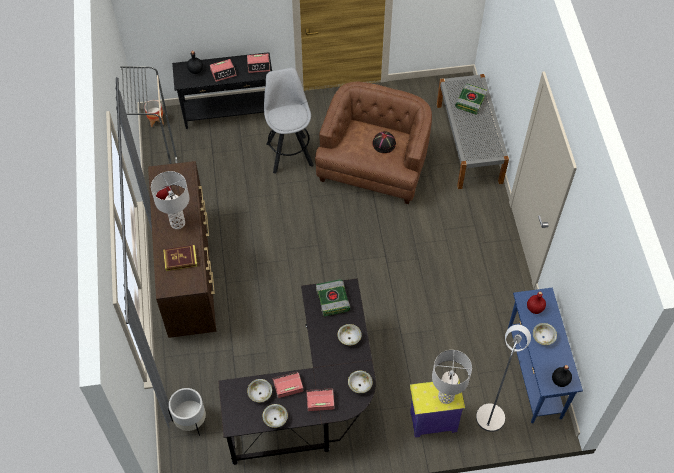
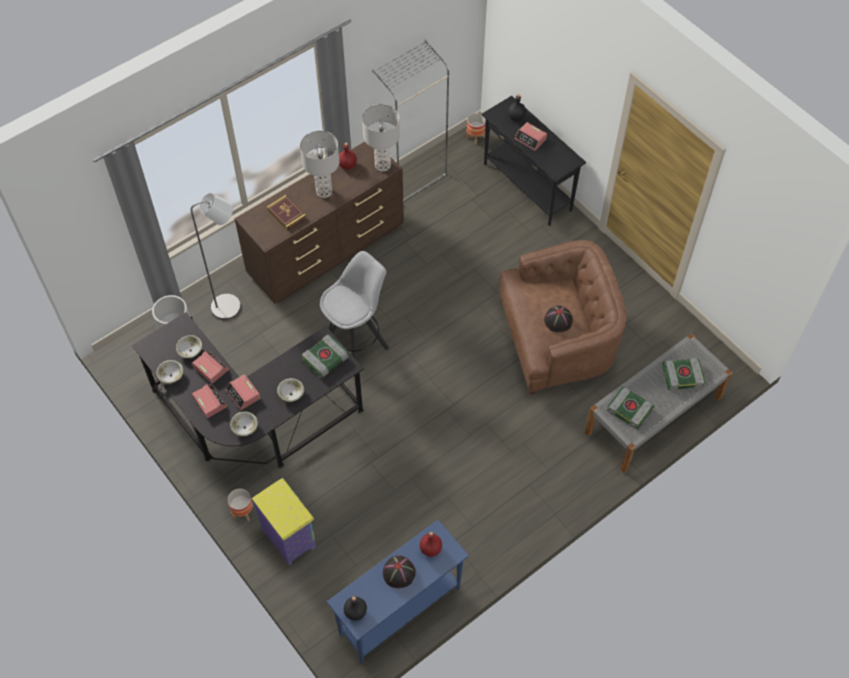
camera: 60 degrees right, 0 degrees up
(258, 65) = (562, 162): alarm clock -> alarm clock (243, 394)
(289, 153) = (518, 260): grey stool -> grey stool (357, 345)
(391, 444) = (243, 512): none -> planter
(446, 396) = (285, 516): white table lamp -> white table lamp (382, 165)
(478, 143) = (630, 410): none -> book
(492, 412) = (330, 590): grey floor lamp -> grey floor lamp (232, 306)
(543, 337) = (399, 572): bowl -> black hat

